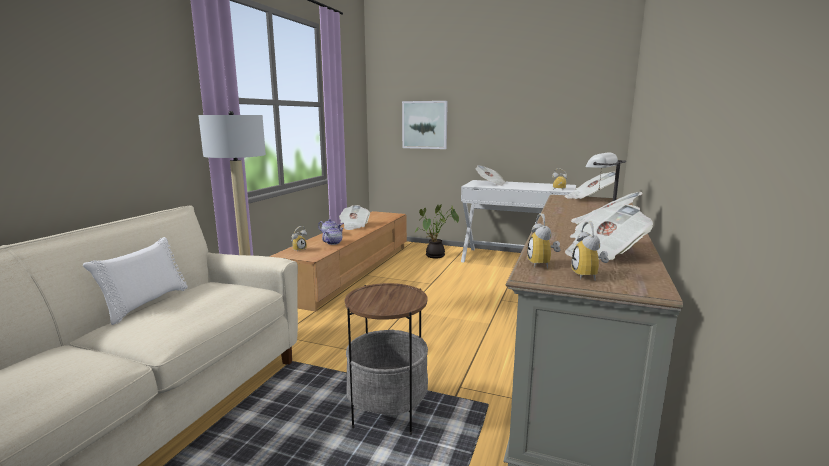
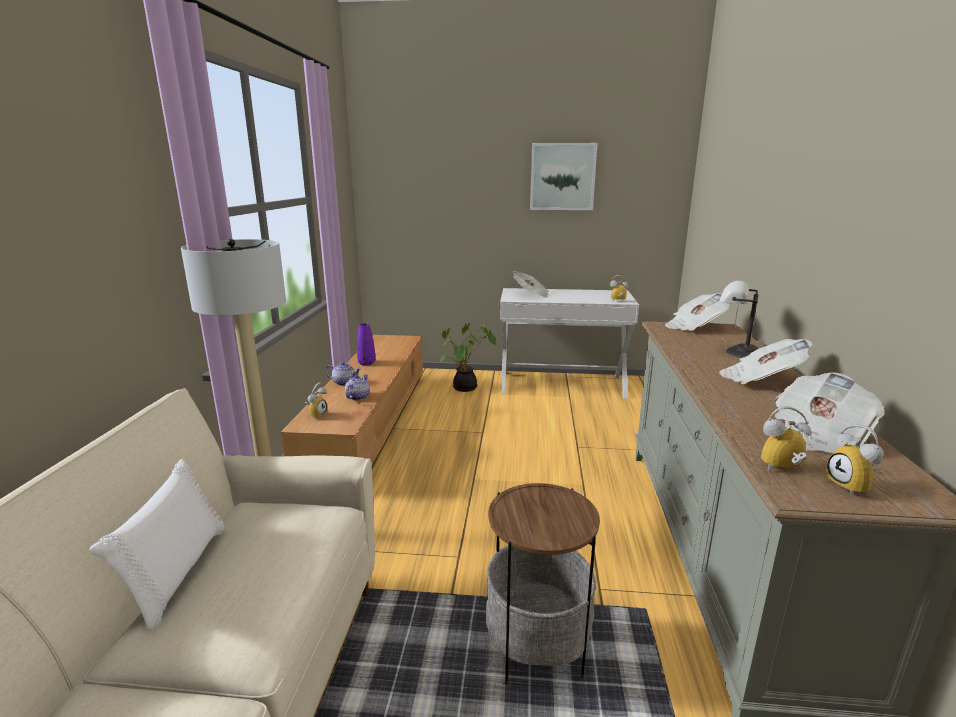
camera: 15 degrees left, 5 degrees up
(354, 226) = (366, 363): newspaper -> purple vase
(424, 125) = (437, 218): picture -> picture (562, 177)
(543, 264) = (782, 470): alarm clock -> alarm clock turned 105 degrees clockwise

